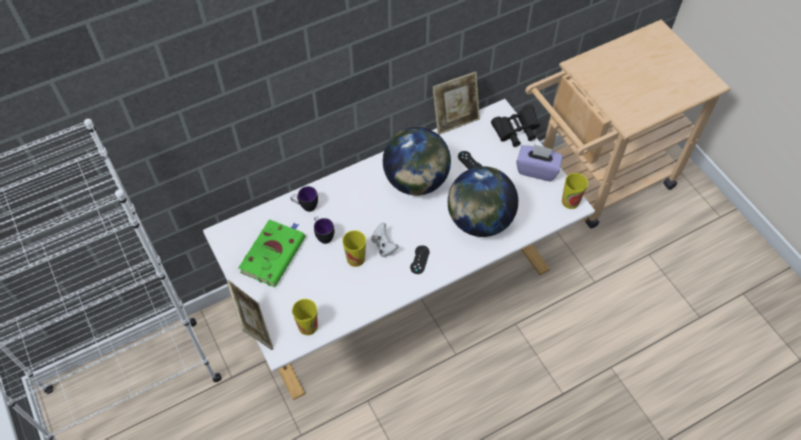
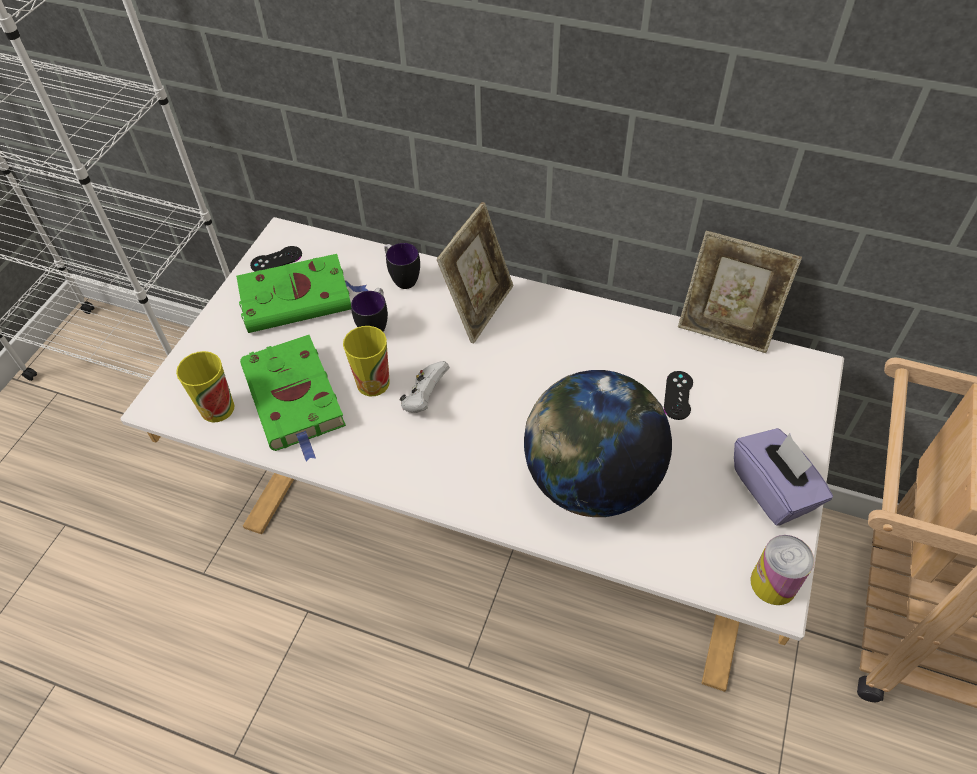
camera: 50 degrees right, 5 degrees down
(255, 329) = (168, 359): picture frame -> picture frame (479, 308)
(334, 293) = (295, 400): none -> green book
(416, 181) = (570, 358): globe -> none
(419, 259) = (444, 456): black game controller -> black game controller (276, 259)
(516, 132) = (803, 413): black binoculars -> none
(570, 201) = (773, 583): cup -> can

